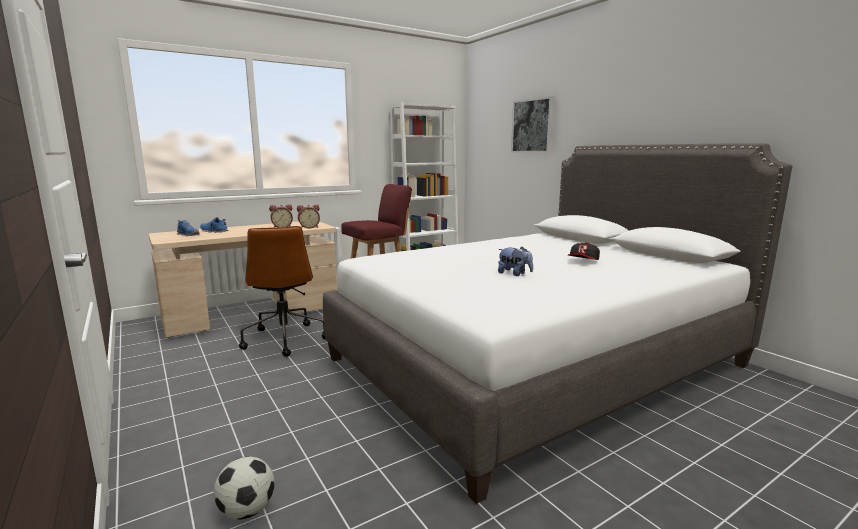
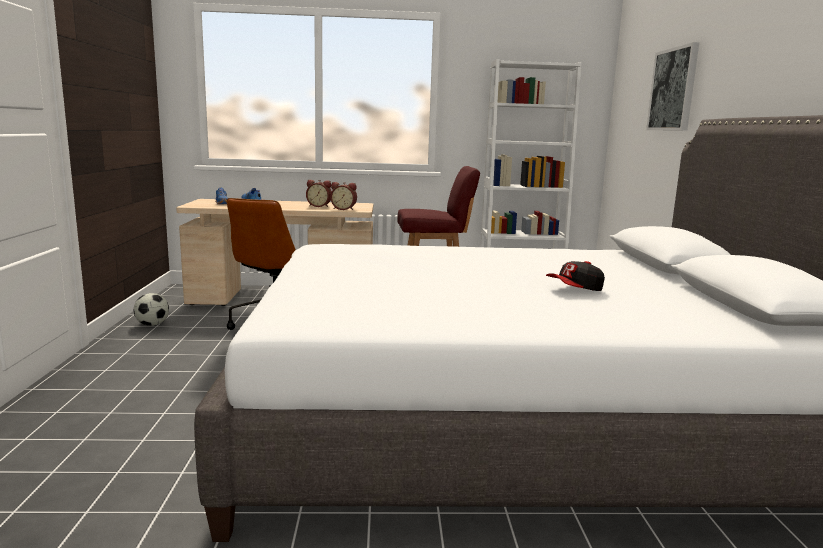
camera: 30 degrees right, 0 degrees up
(247, 510) = (45, 463): football -> football (152, 324)
(514, 274) = (437, 287): plush toy -> none

